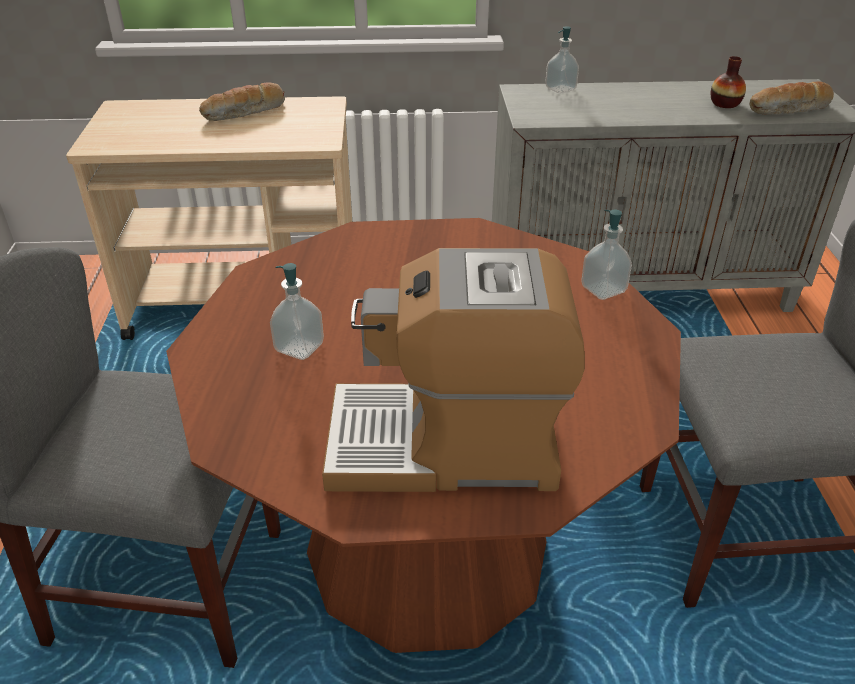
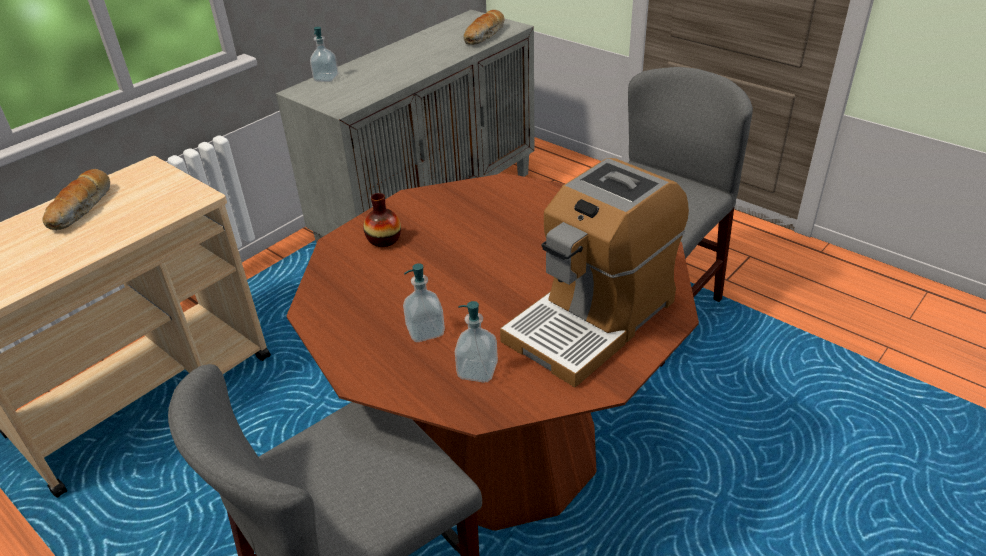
camera: 45 degrees left, 0 degrees up
(603, 289) = (537, 191): soap dispenser -> soap dispenser (477, 371)
(725, 104) = (444, 46): vase -> vase (384, 240)

